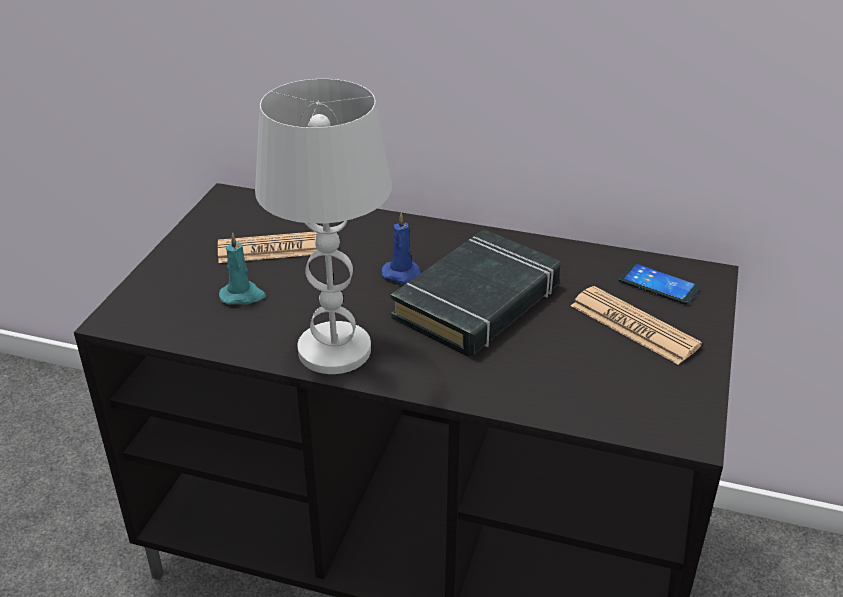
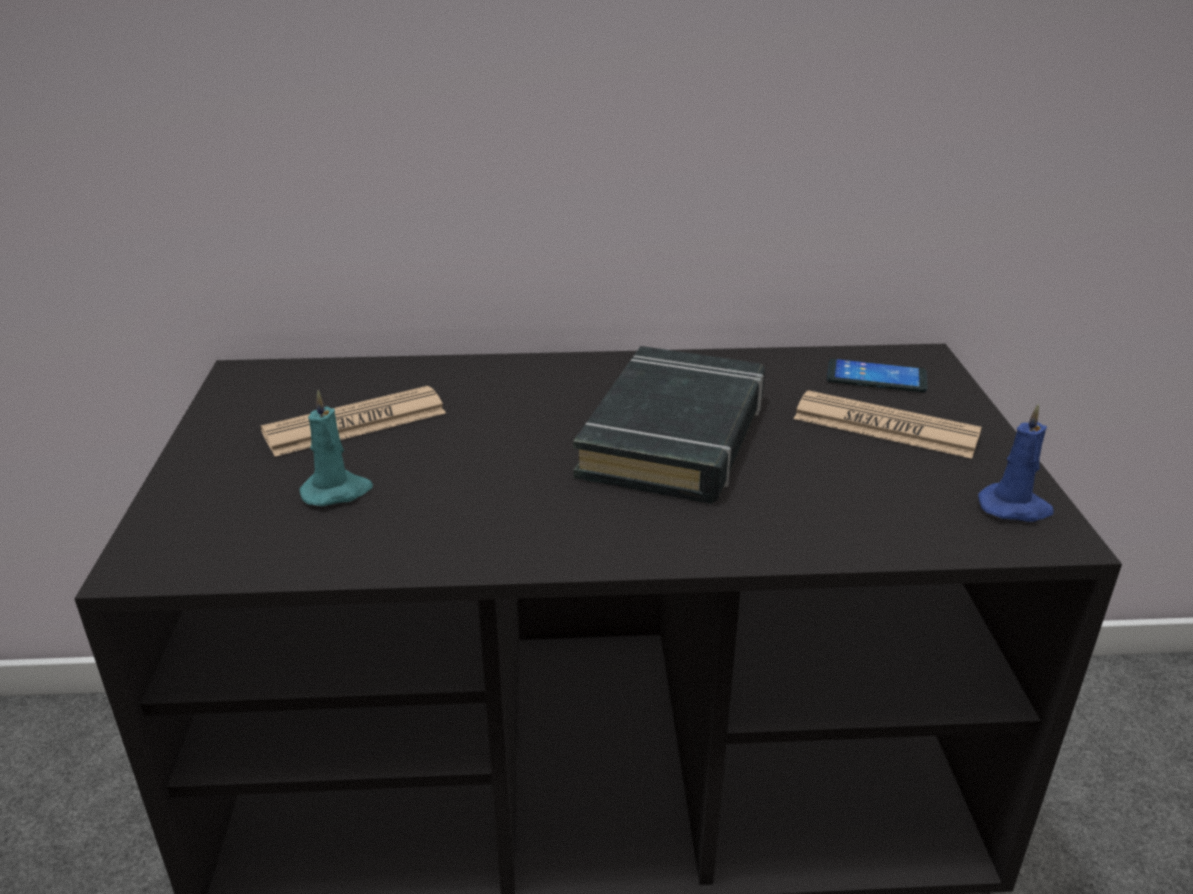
camera: 20 degrees left, 5 degrees down
(333, 350) = (518, 536): white table lamp -> none
(403, 275) = (554, 423): blue candle -> blue candle (1015, 508)

